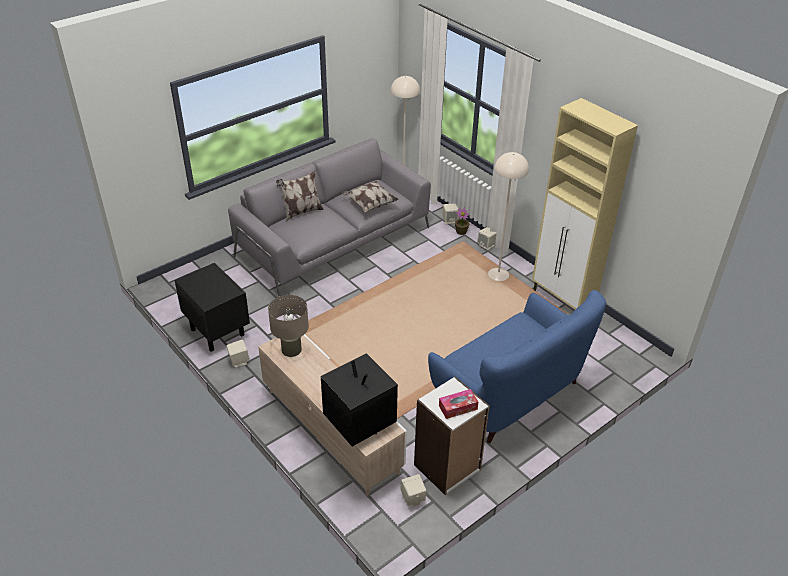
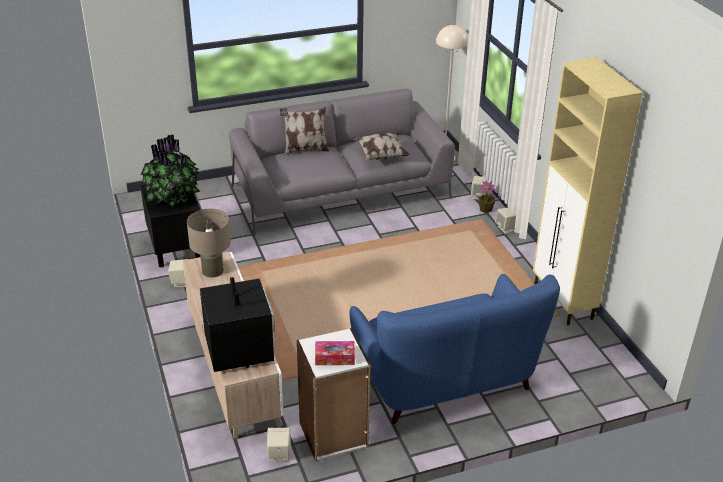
camera: 20 degrees right, 5 degrees down
(213, 286) = (173, 197): none -> potted plant
(498, 274) = (503, 260): beige floor lamp -> none

